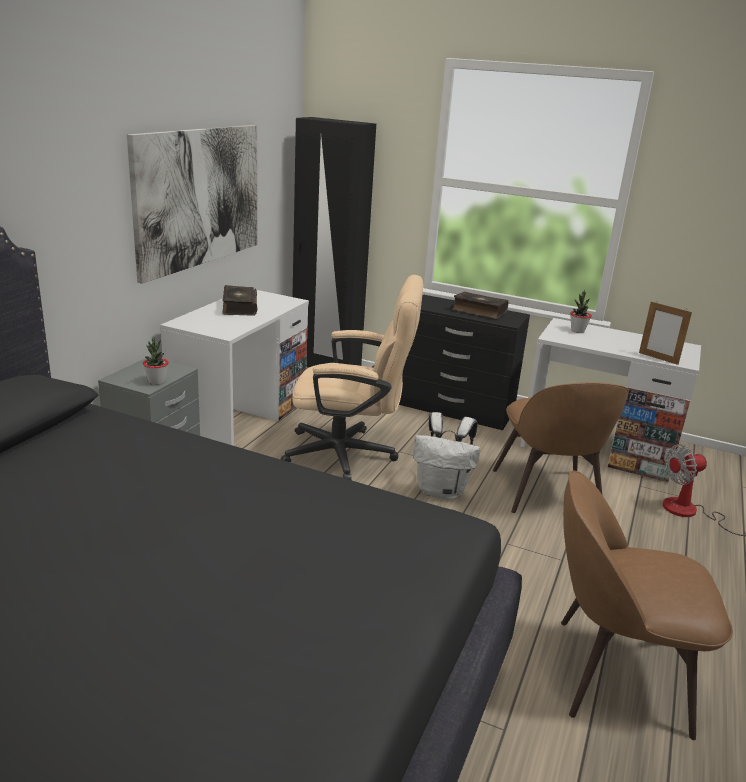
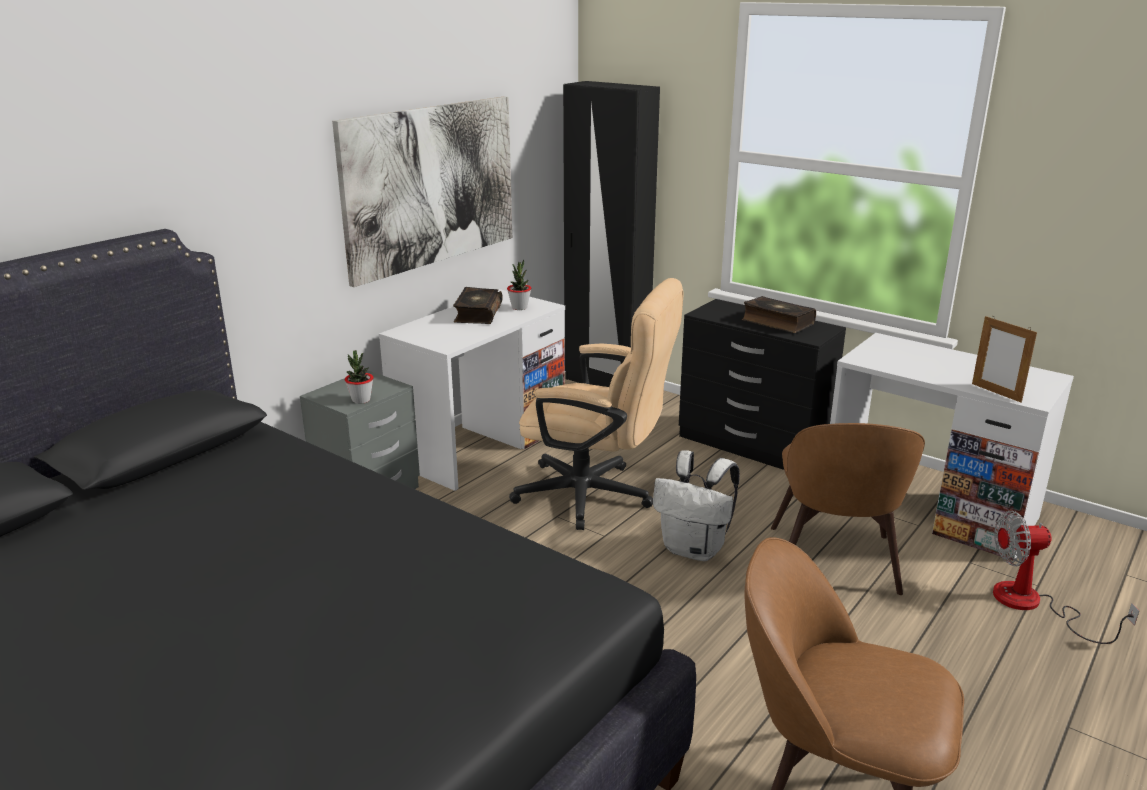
camera: 15 degrees right, 0 degrees up
(577, 331) = (899, 351): potted plant -> potted plant (519, 307)

